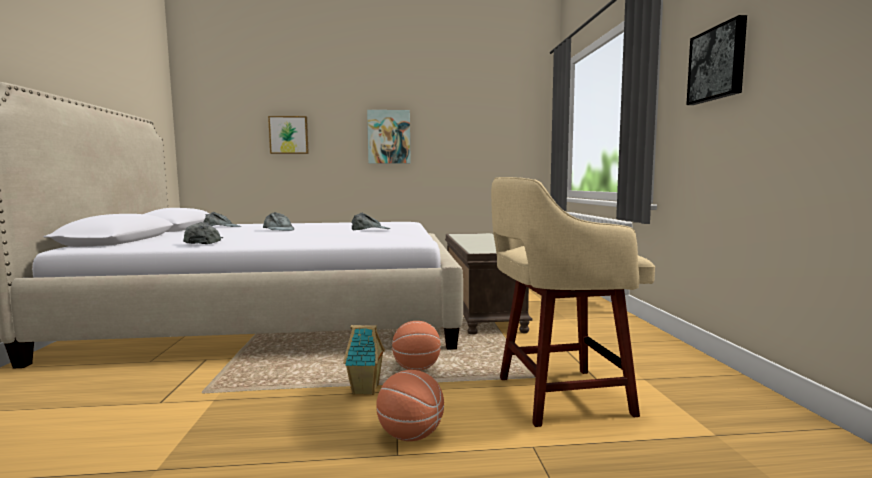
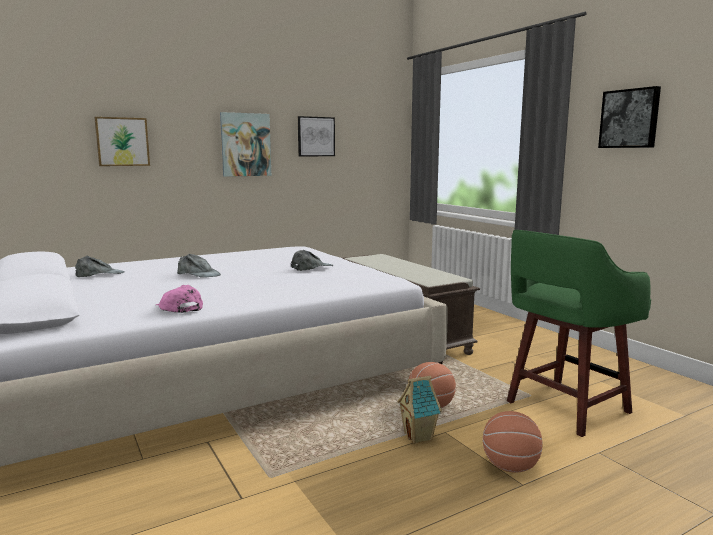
camera: 25 degrees left, 5 degrees up
(204, 242) = (179, 307): grey cap -> pink cap
(455, 129) = (316, 136): none -> picture
(557, 396) = (565, 408): beige stool -> green stool

